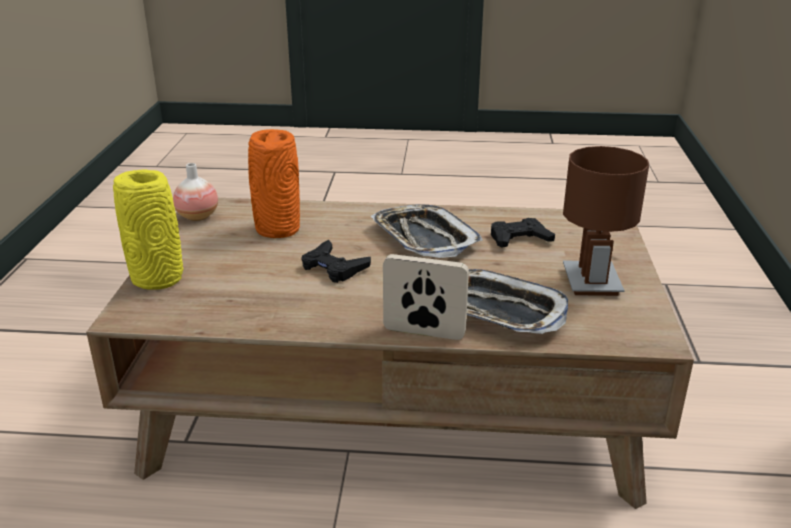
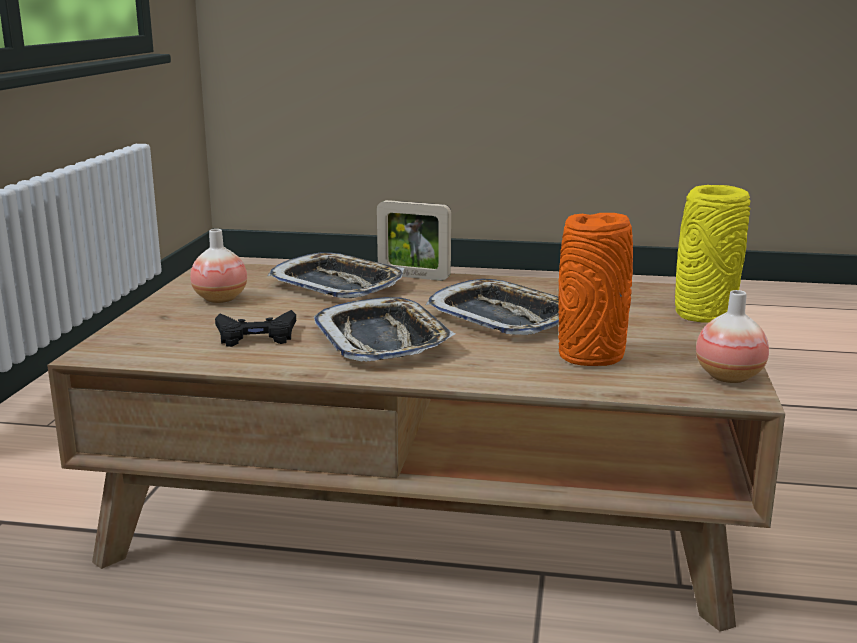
camera: 175 degrees left, 10 degrees down
(333, 267) = (502, 317): black game controller -> tray
(590, 282) = (220, 299): brown table lamp -> vase

